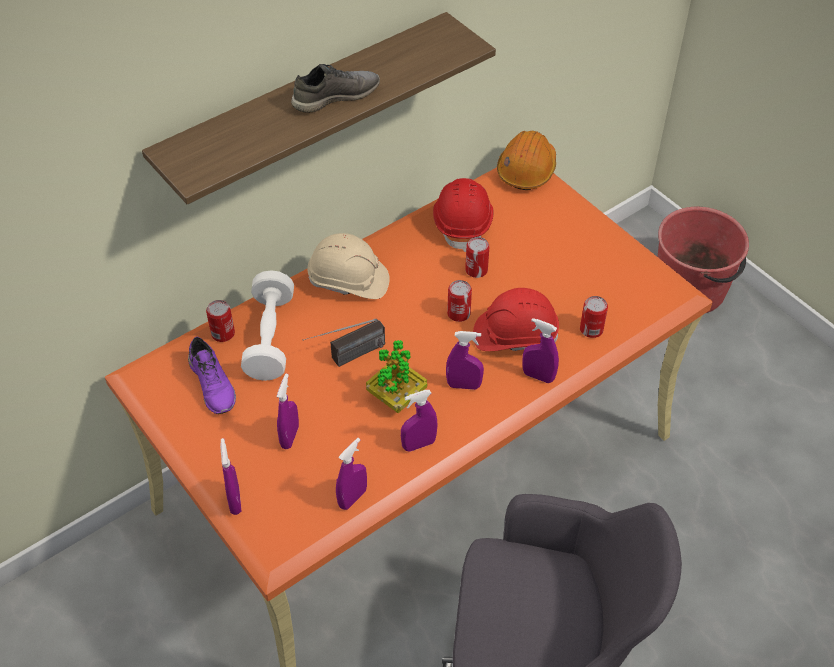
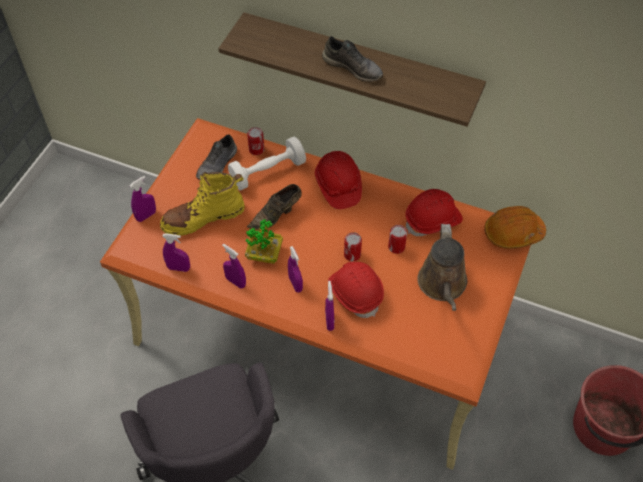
camera: 60 degrees right, 5 degrees up
(213, 384) = (218, 165): purple shoe -> grey shoe
(290, 437) = (203, 218): purple spray bottle -> yellow boot
(346, 358) = (277, 215): radio -> brown shoe
(348, 281) = (338, 186): beige hard hat -> red hard hat
(554, 256) = (442, 285): none -> brown watering can
(591, 329) = (391, 334): can -> none

